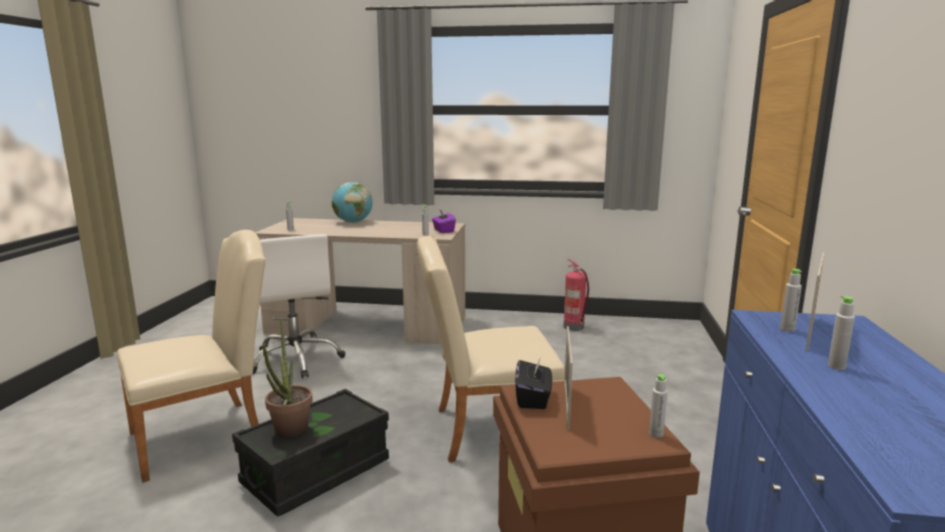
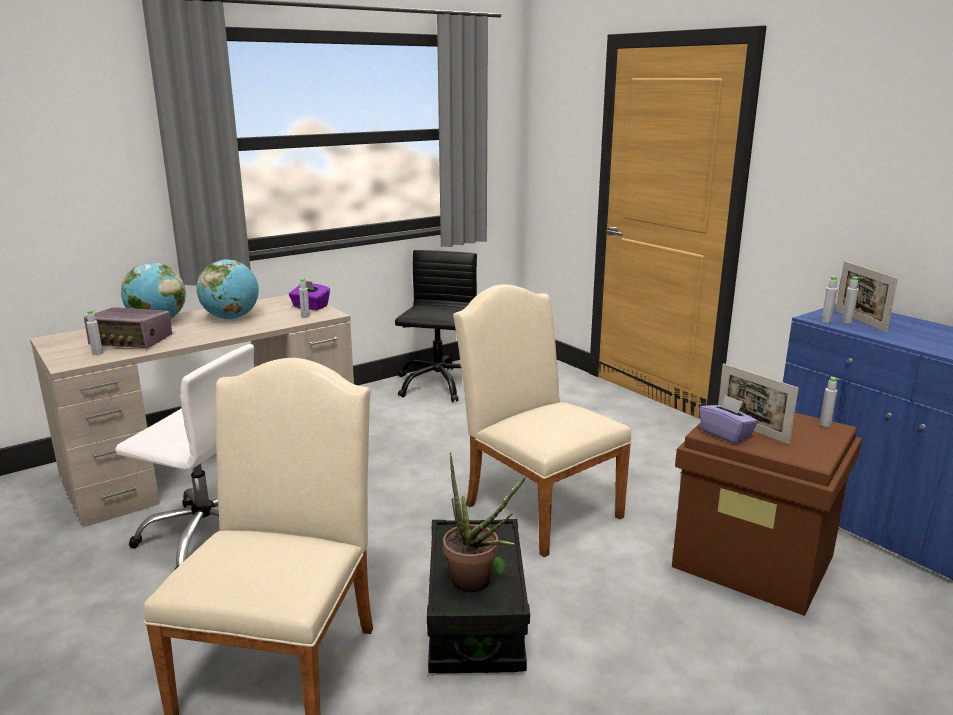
camera: 45 degrees left, 5 degrees up
(317, 228) = (132, 341): none -> radio
(389, 227) = (231, 318): none -> globe
(486, 430) = (536, 506): beige chair -> beige chair turned 105 degrees clockwise
(533, 398) = (726, 434): black tissue box -> purple tissue box
(574, 327) = (438, 384): fire extinguisher -> black office chair
(836, 366) = (917, 337): grey bottle -> grey bottle (826, 321)

